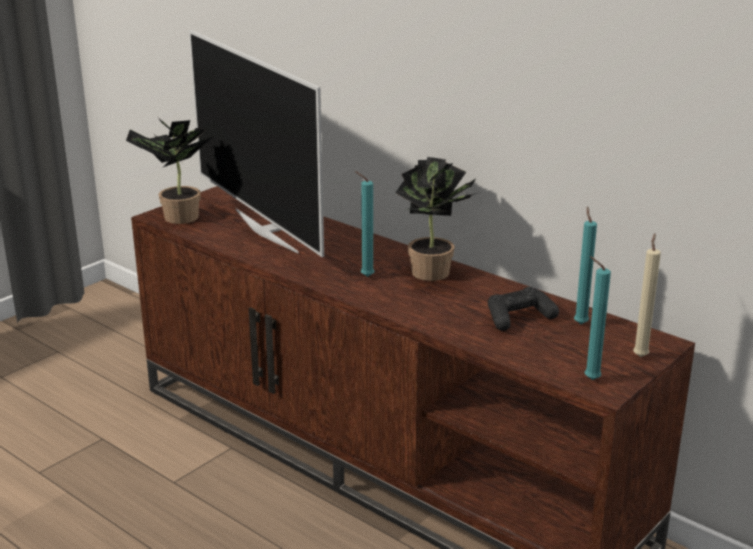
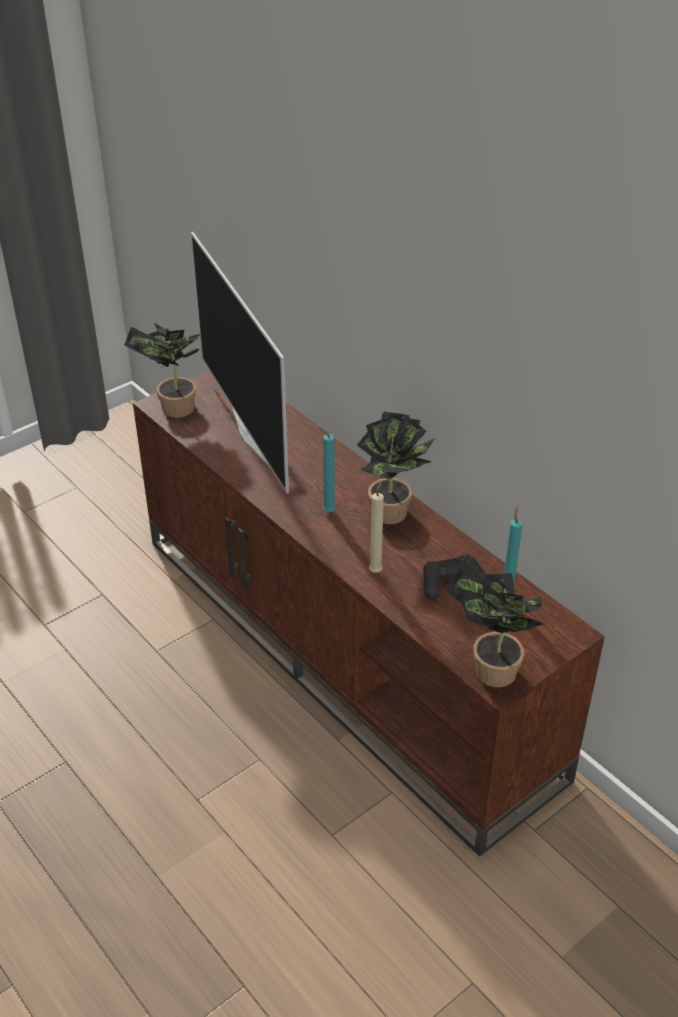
camera: 10 degrees right, 15 degrees up
(589, 379) = (489, 670): turquoise candle -> potted plant
(640, 355) = (546, 647): beige candle -> beige candle (376, 570)

